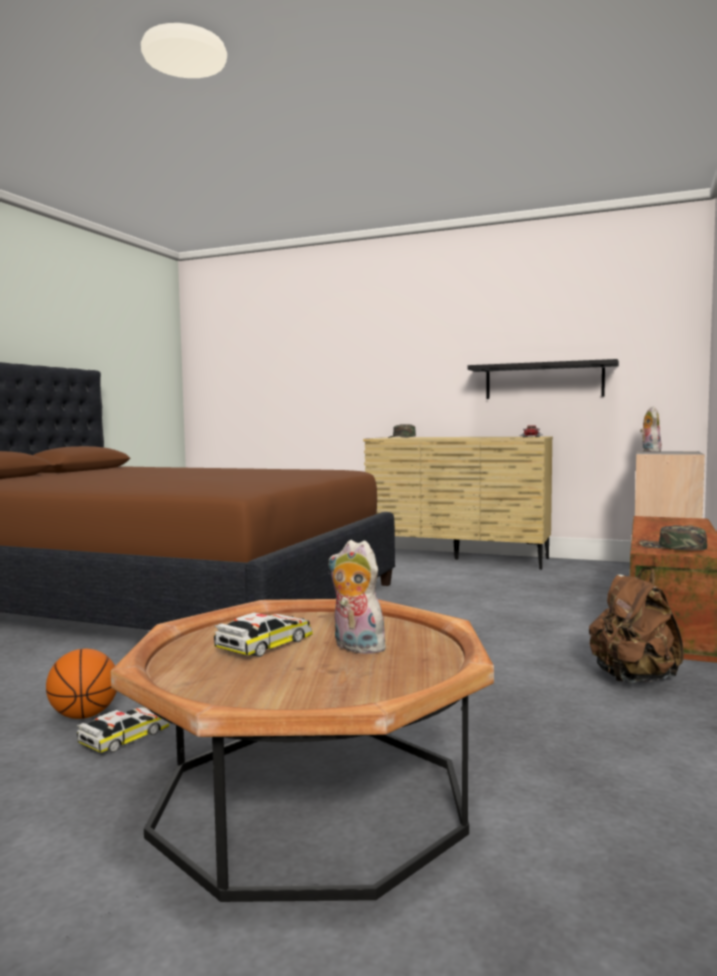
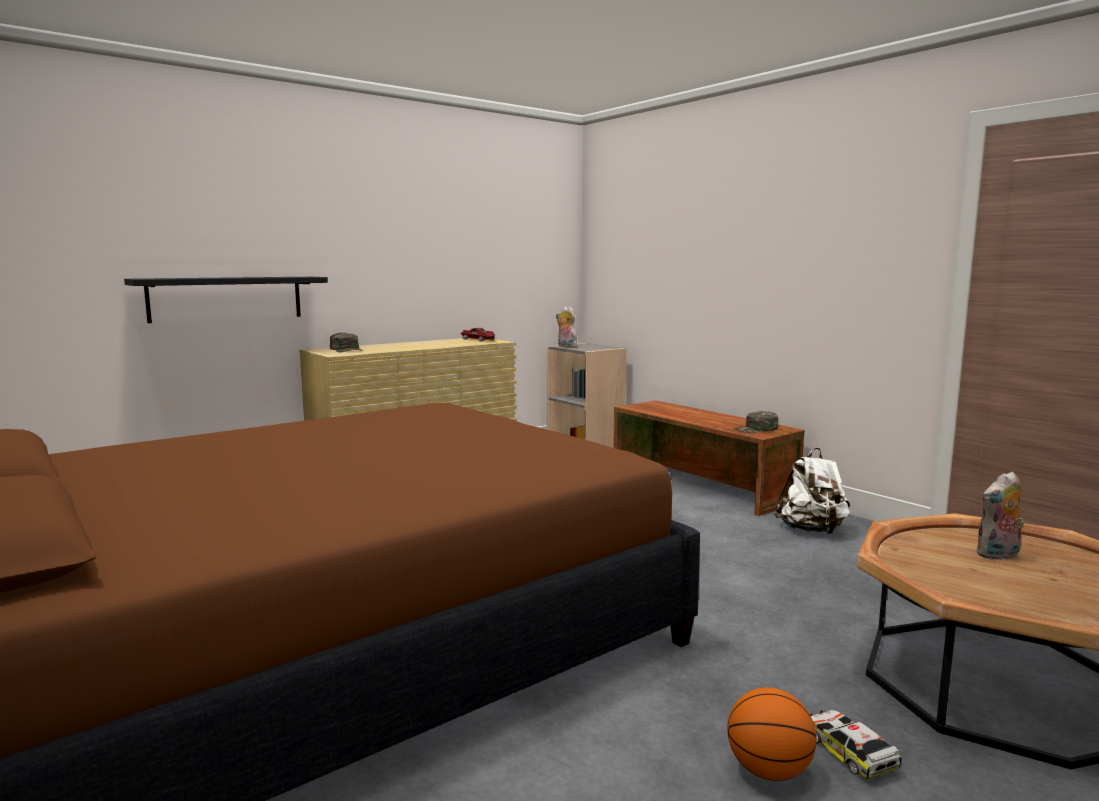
camera: 60 degrees left, 5 degrees up
(265, 644) = (986, 579): toy car -> none
(544, 381) = (465, 280): black shelf -> black shelf (226, 298)
(633, 679) = (811, 530): brown backpack -> white backpack

